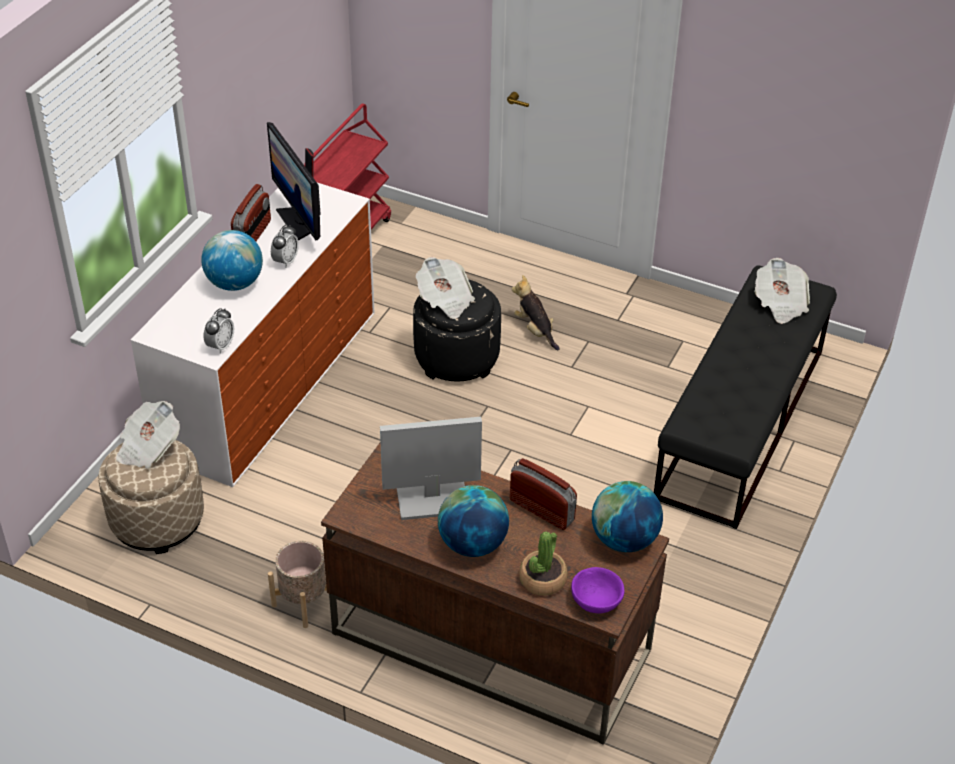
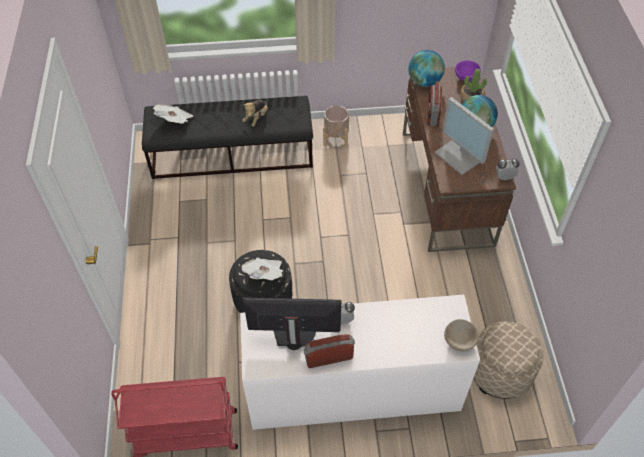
camera: 120 degrees left, 10 degrees up
(148, 448) = (503, 350): newspaper -> none
(166, 335) = (459, 341): none -> beige bowl
(220, 346) = (444, 305): alarm clock -> alarm clock (504, 177)
(234, 283) = (384, 335): globe -> none
(300, 221) = (294, 338): monitor -> monitor turned 120 degrees counterclockwise
(304, 602) = (489, 269): beige planter -> beige planter (336, 138)
(535, 330) = (212, 272): plush toy -> plush toy (256, 118)

